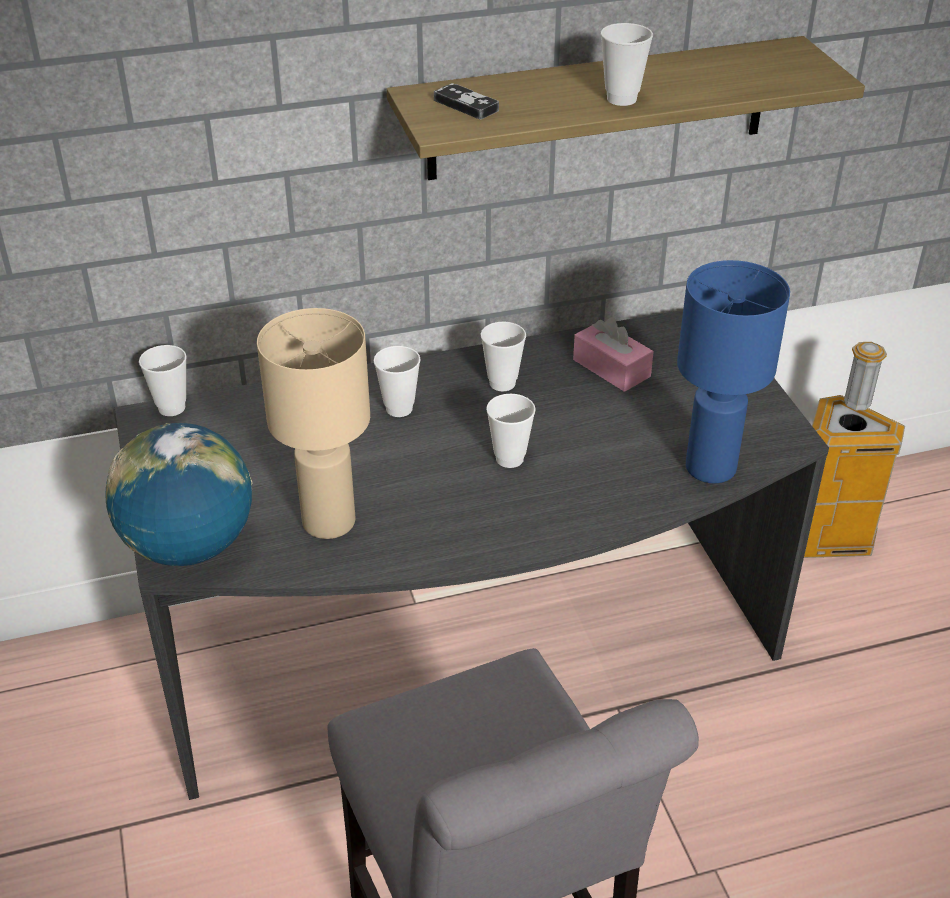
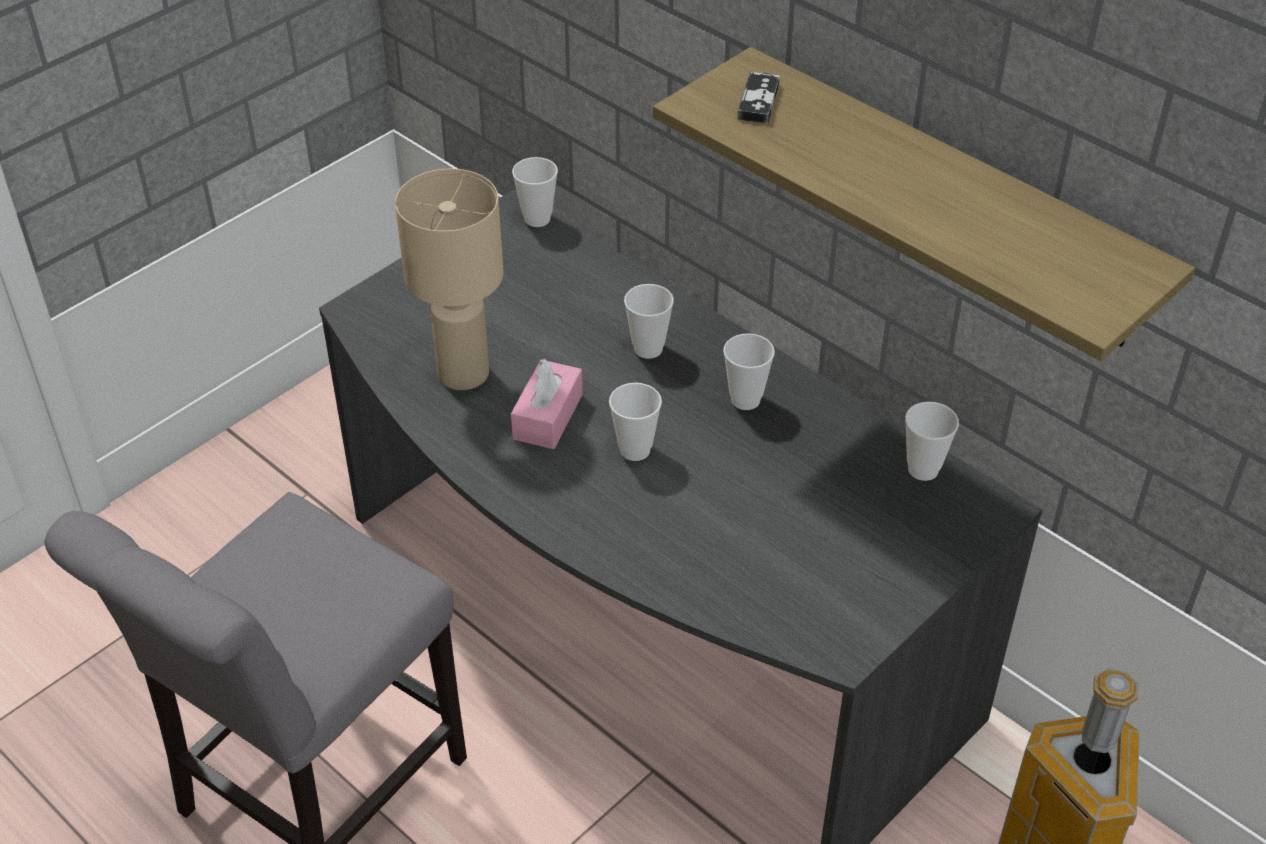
camera: 60 degrees right, 5 degrees up
(189, 546) = (379, 311): globe -> none
(611, 368) = (841, 467): pink tissue box -> pink tissue box (548, 417)
(621, 99) = (873, 187): cup -> cup (923, 469)
(711, 469) = (736, 601): blue table lamp -> none

